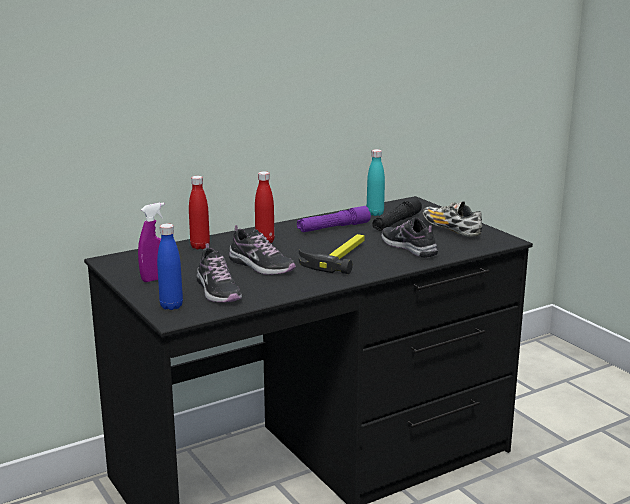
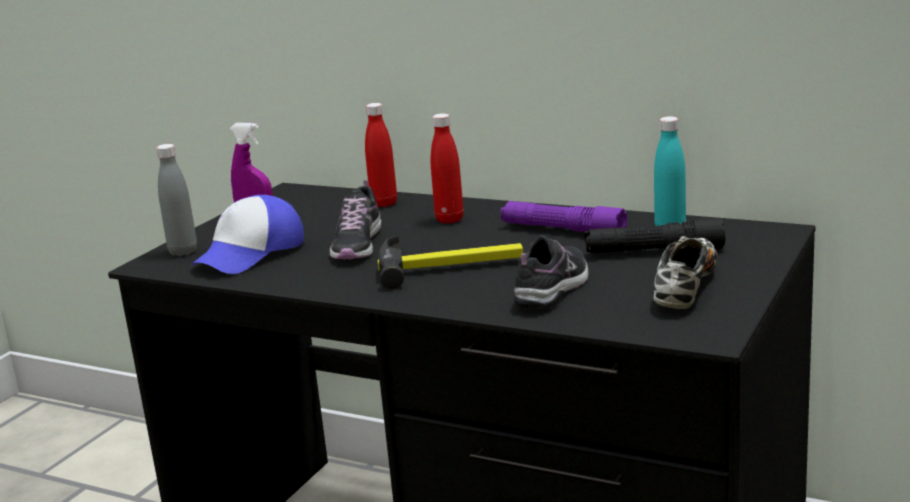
camera: 60 degrees right, 0 degrees up
(171, 306) = (183, 252): blue bottle -> grey bottle
(218, 291) = (251, 253): shoe -> cap

